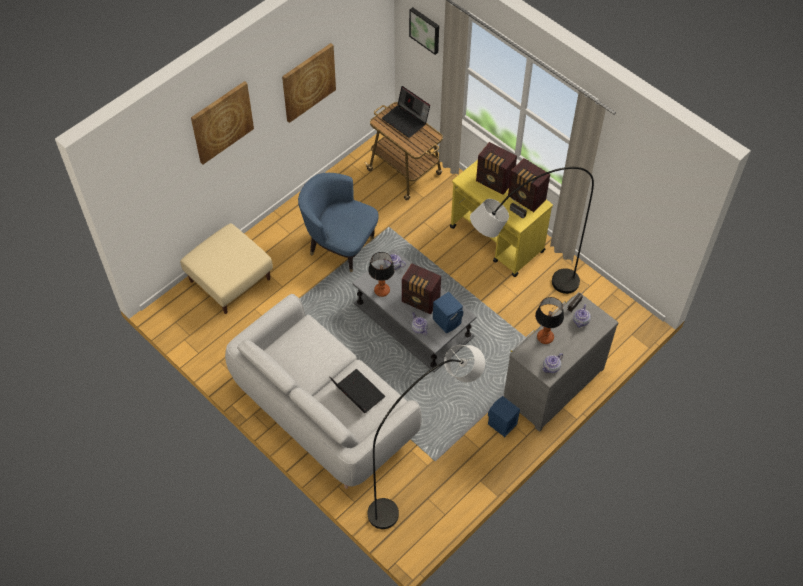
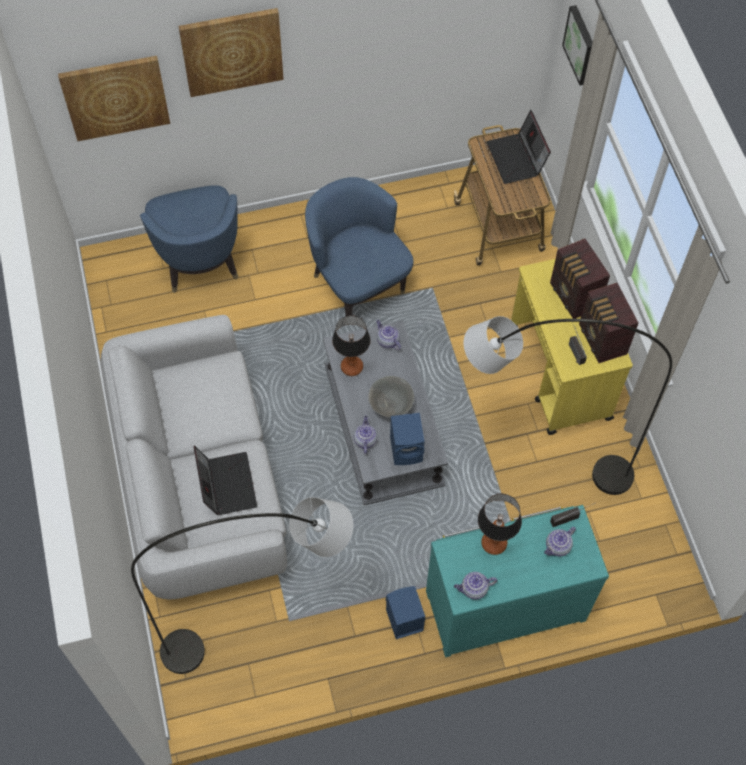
camera: 30 degrees right, 5 degrees up
(230, 280) = (199, 261): beige ottoman -> blue armchair
(308, 82) = (389, 49): picture -> picture (115, 97)
(421, 301) = (391, 406): radio -> grey bowl
(551, 383) = (503, 602): grey dresser -> turquoise dresser

